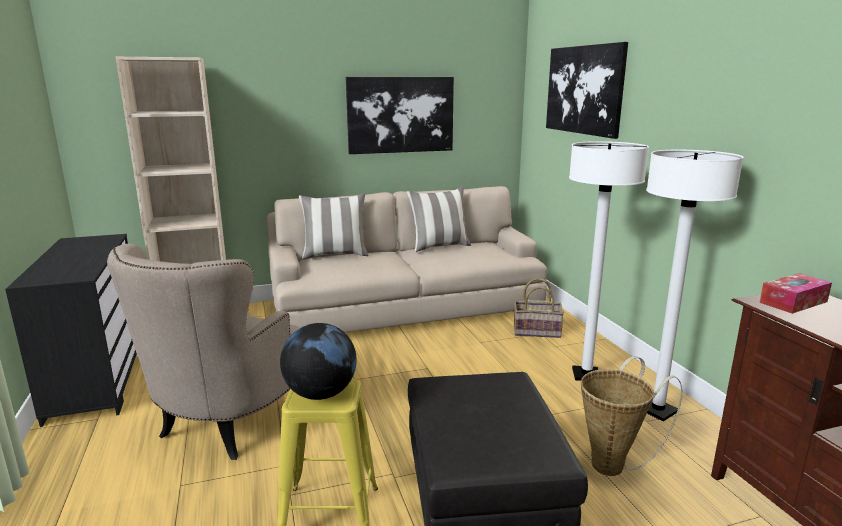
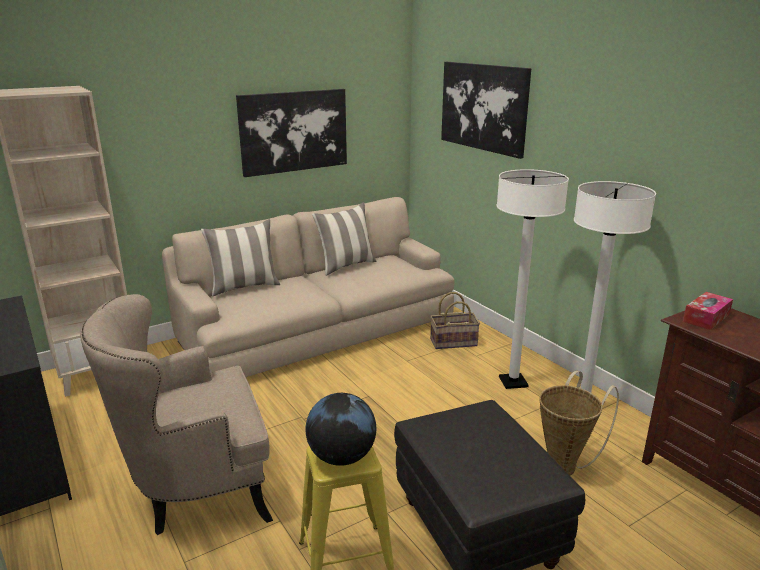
camera: 15 degrees left, 5 degrees up
(225, 425) = (196, 490): beige armchair -> beige armchair turned 60 degrees clockwise

